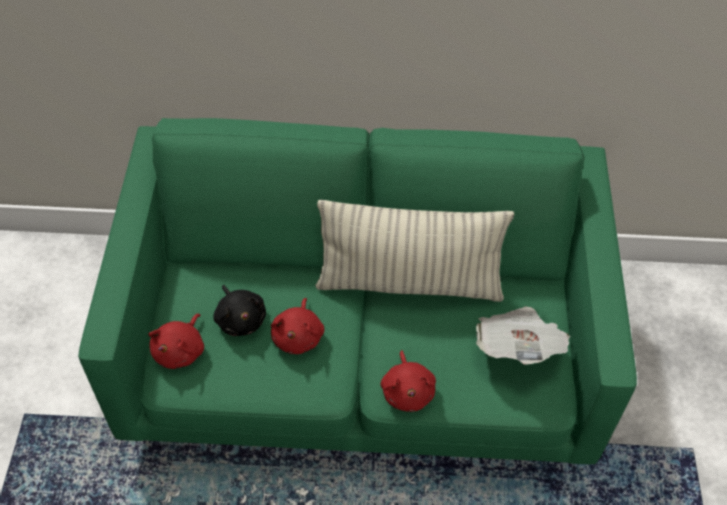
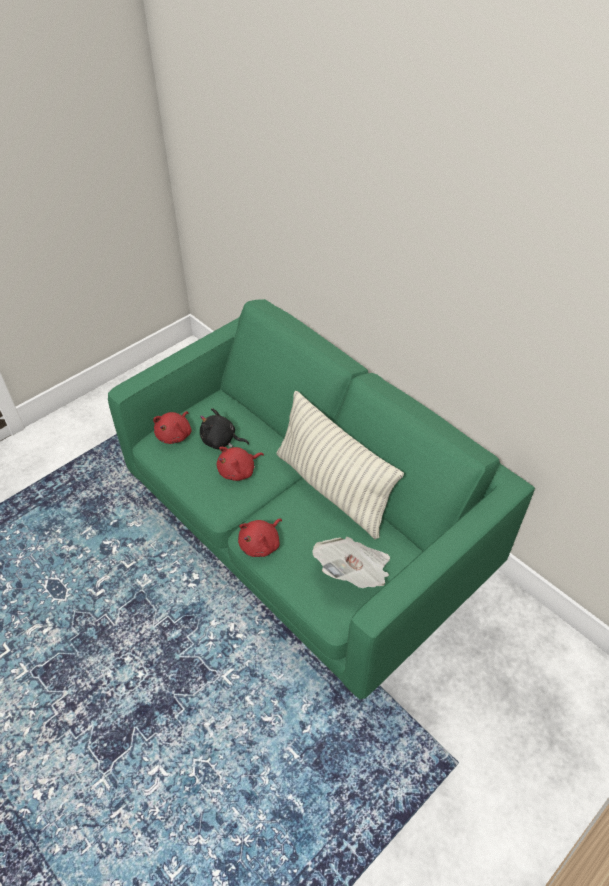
camera: 45 degrees right, 5 degrees down
(181, 350) = (175, 435): red plush toy -> red plush toy turned 45 degrees counterclockwise
(240, 319) = (221, 441): black plush toy -> black plush toy turned 90 degrees clockwise

